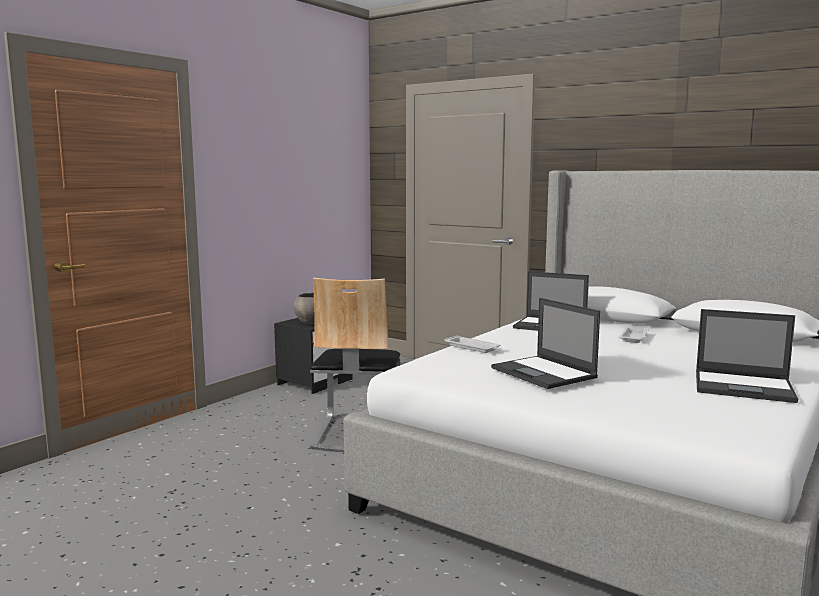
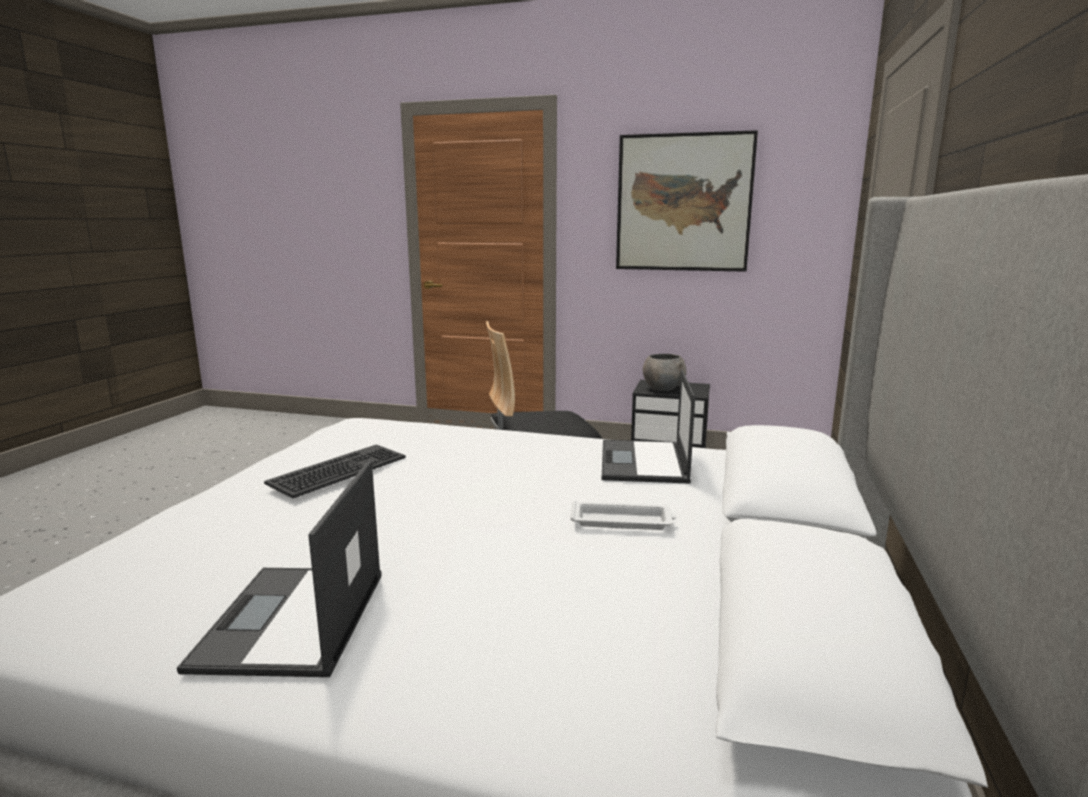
camera: 70 degrees right, 5 degrees up
(286, 167) = (683, 203): none -> picture
(473, 348) = (462, 434): white tray -> none
(544, 373) = (339, 471): laptop -> keyboard

